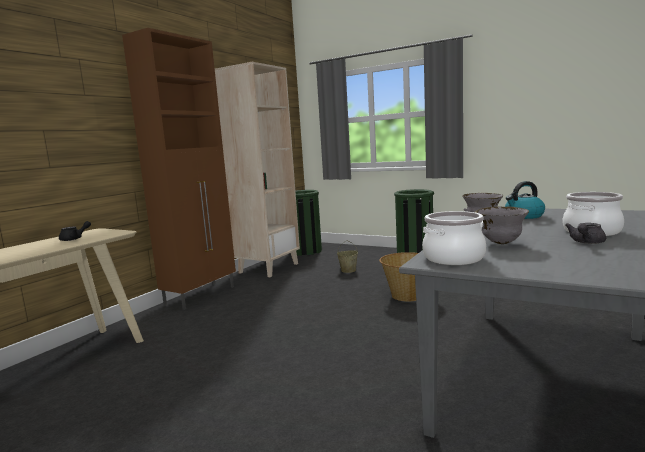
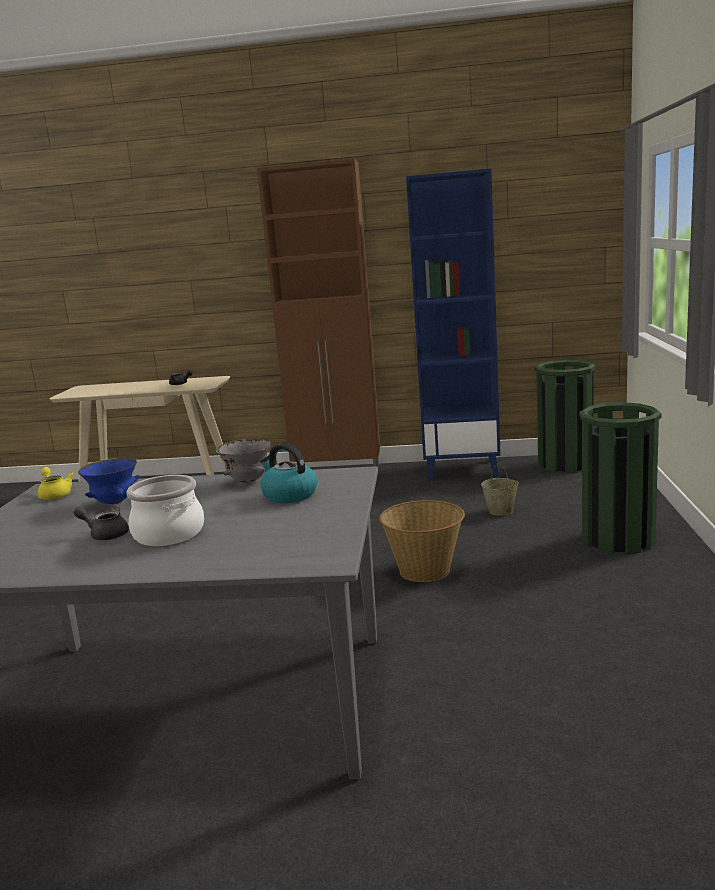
camera: 65 degrees right, 5 degrees up
(268, 268) = (462, 470): beige bookcase -> blue bookcase
(454, 258) = (55, 494): cooking pot -> yellow teapot
(501, 243) = (114, 502): grey bowl -> blue bowl

